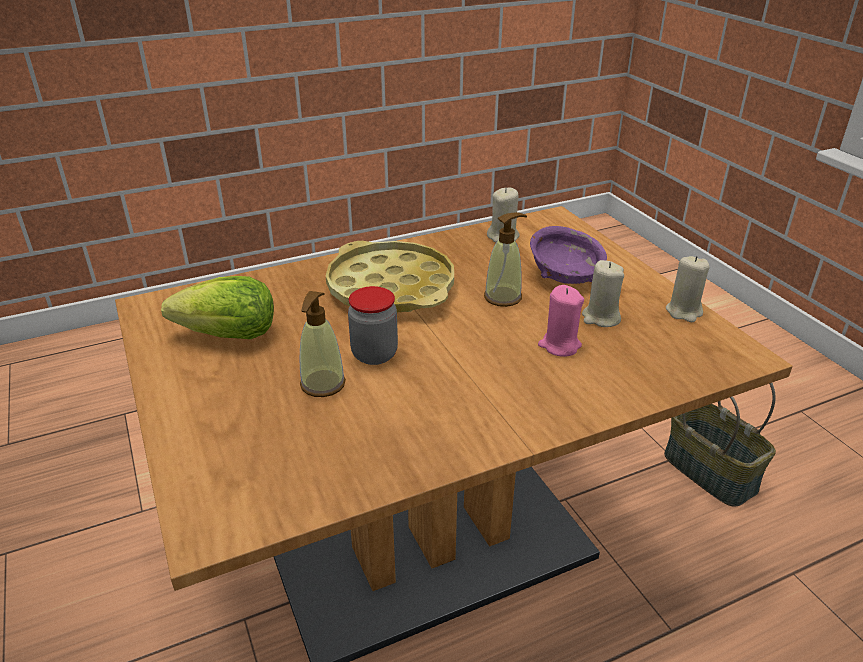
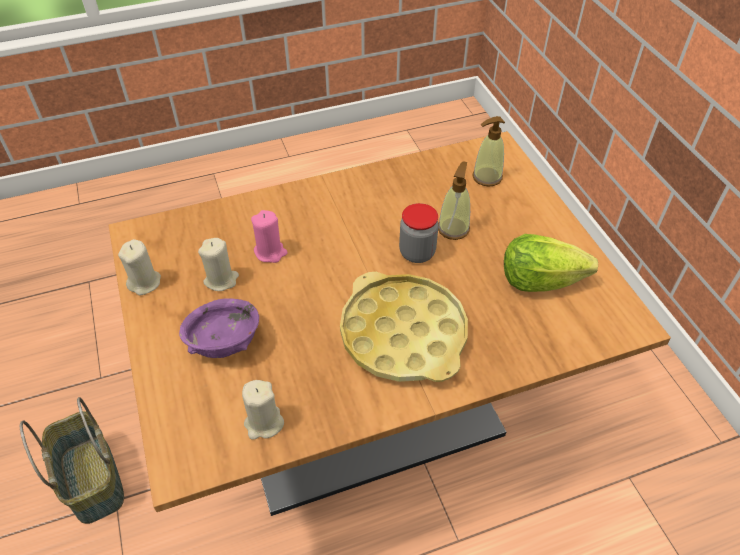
camera: 175 degrees left, 15 degrees up
(503, 297) = (297, 312): soap dispenser -> soap dispenser (486, 177)

